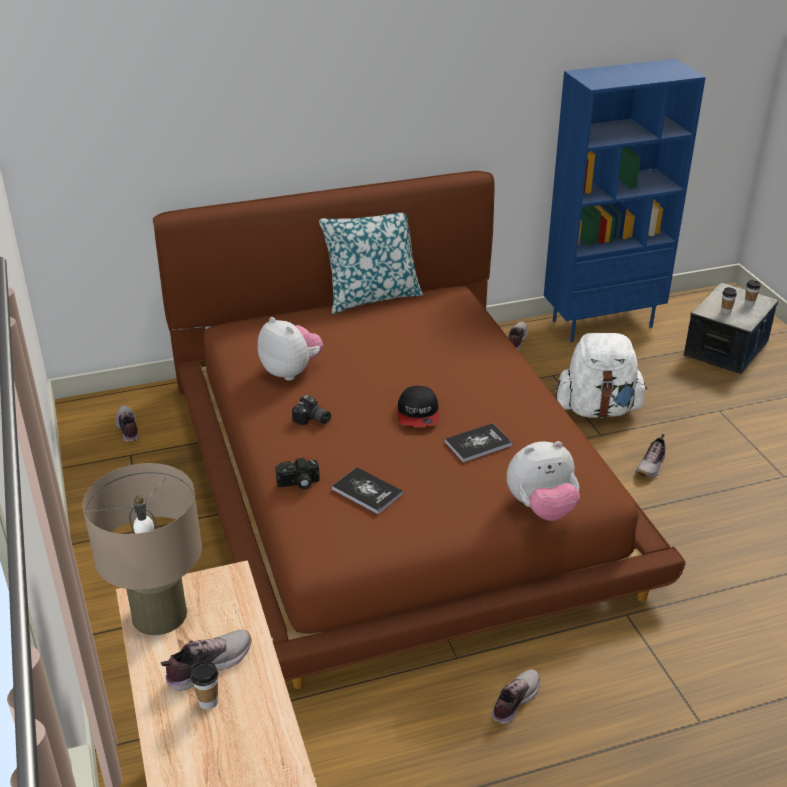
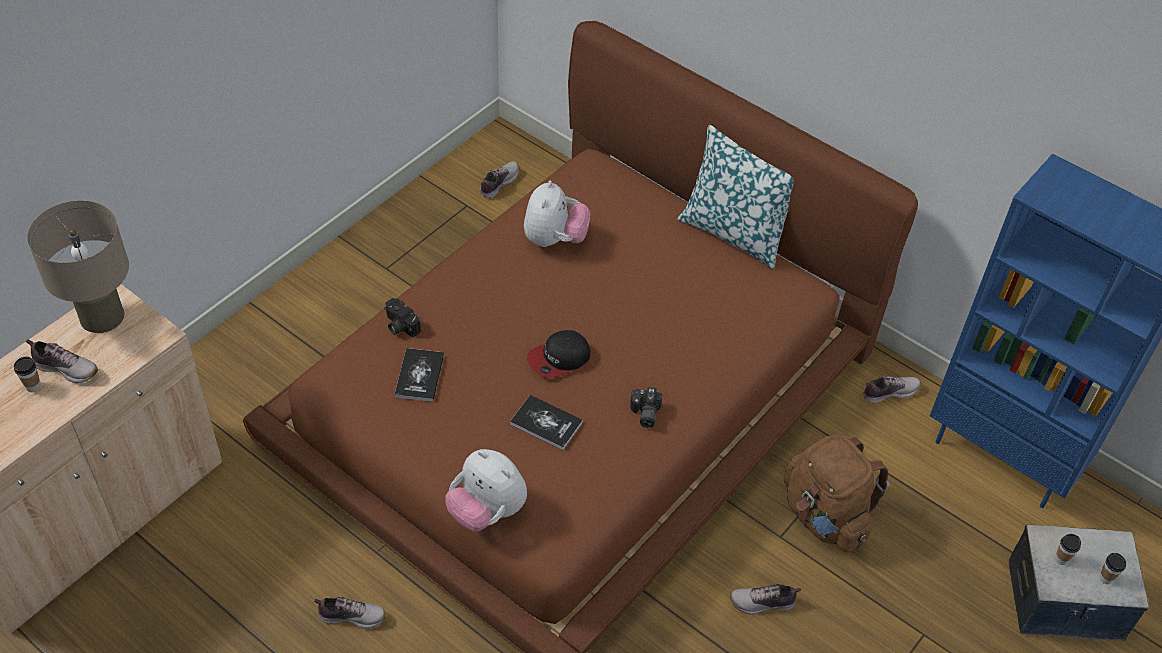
camera: 55 degrees right, 15 degrees up
(312, 420) = (492, 290): camera -> camera (644, 414)
(597, 409) = (825, 516): white backpack -> brown backpack

